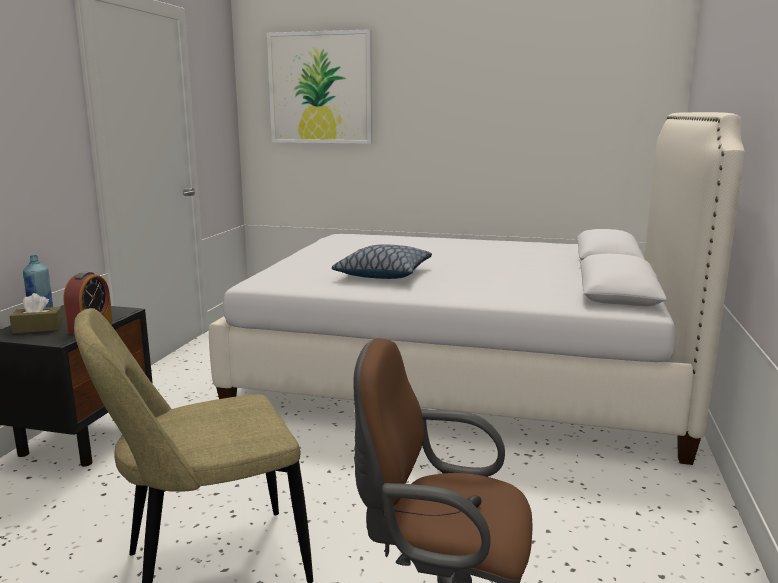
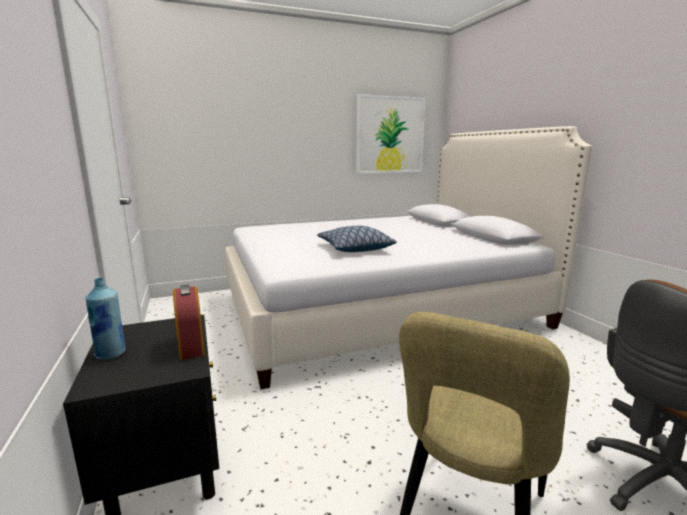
camera: 35 degrees left, 0 degrees up
(38, 328) = (129, 364): brown tissue box -> none
(320, 88) = (208, 110): picture -> picture (390, 135)

